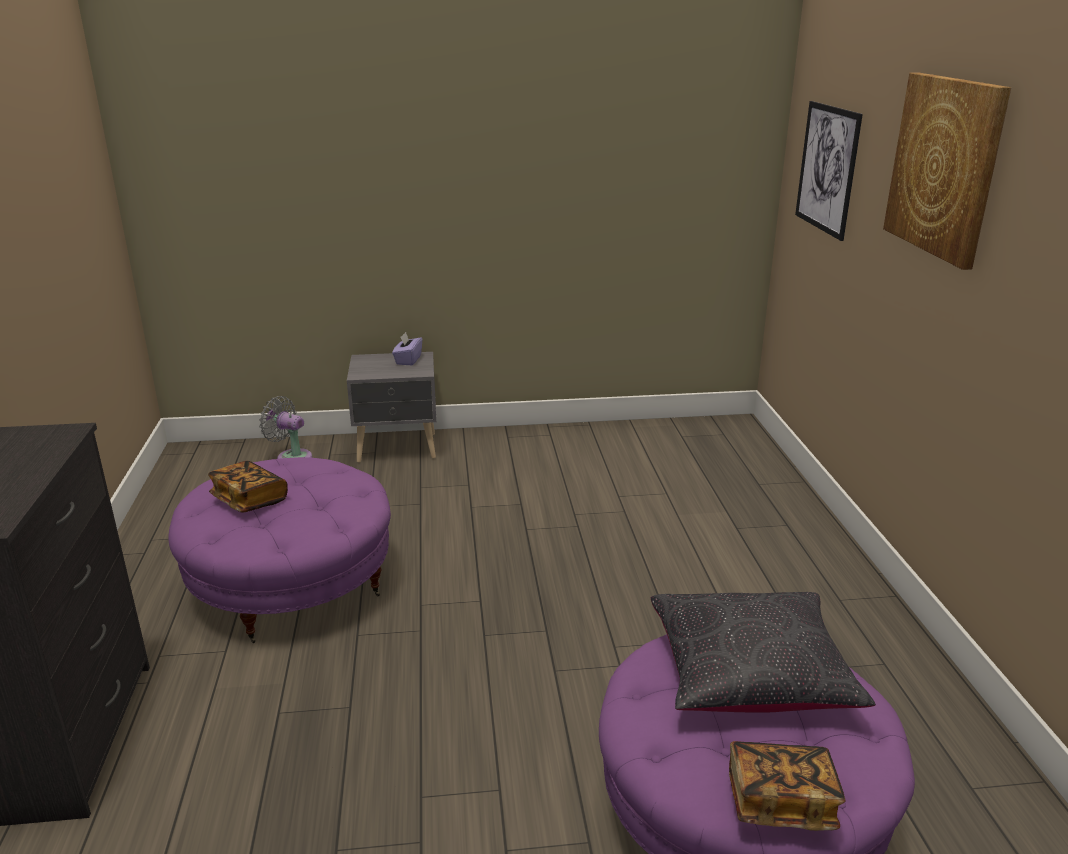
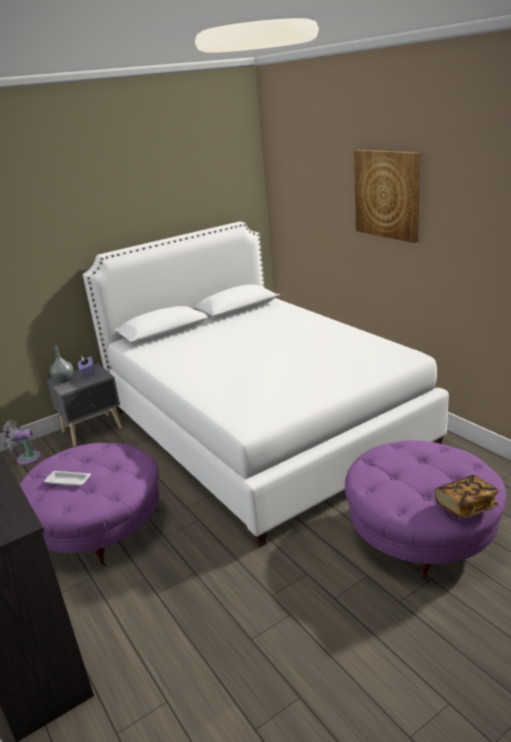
camera: 25 degrees left, 0 degrees up
(249, 500) = (67, 481): book -> white tray
(371, 361) = (64, 380): none -> grey vase
(625, 528) = (262, 428): none -> white bed
(749, 672) = (408, 461): black pillow -> none
(827, 168) = (303, 205): picture -> none

